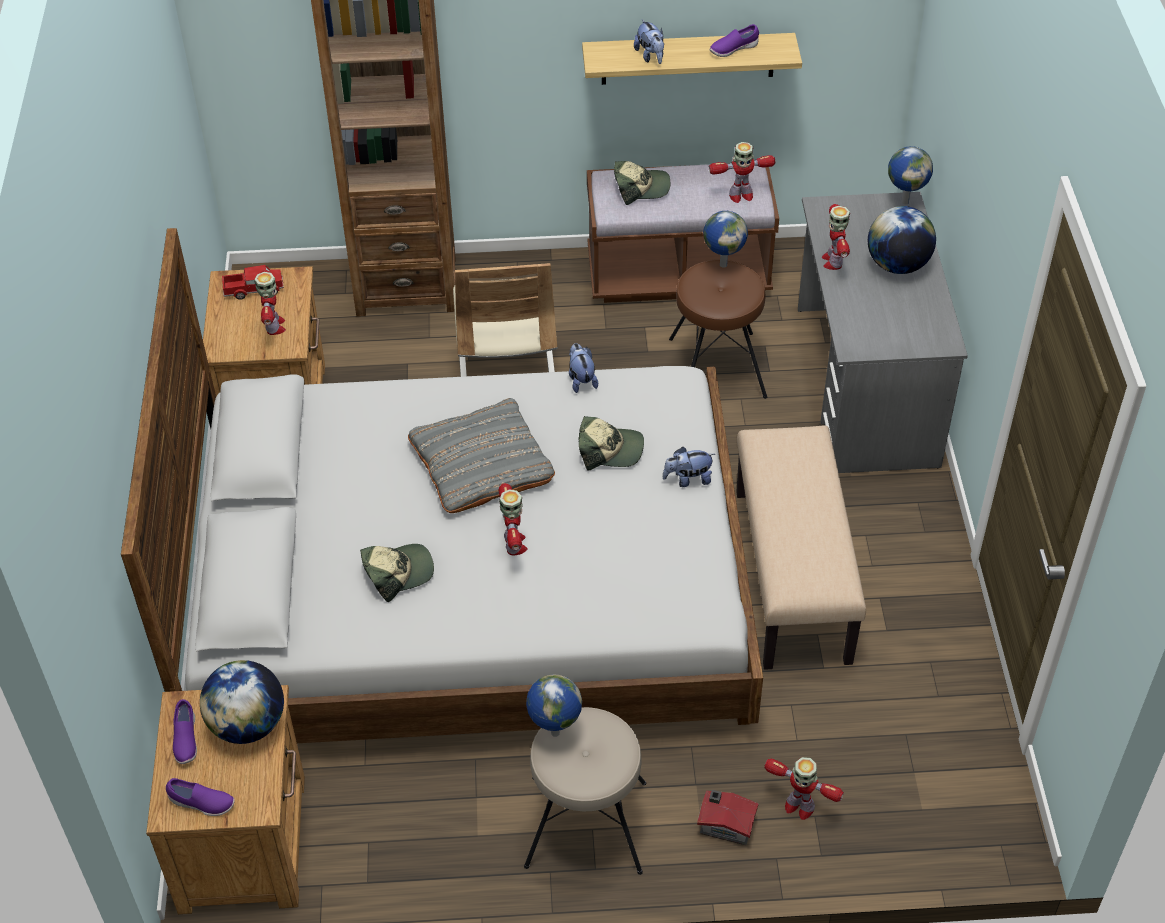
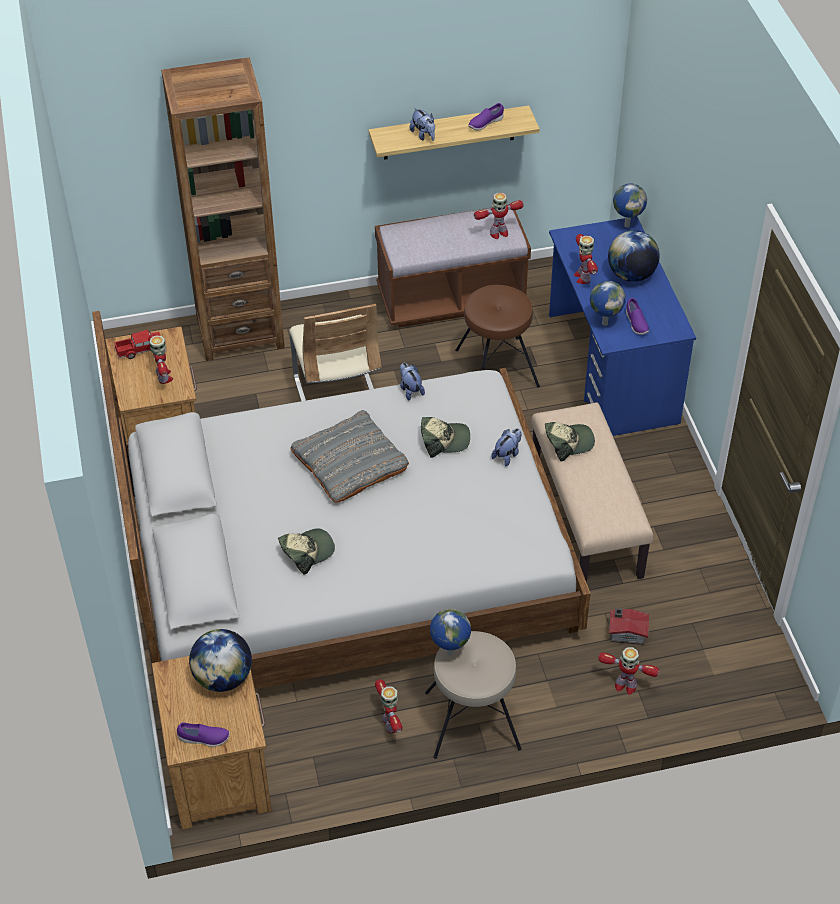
camera: 10 degrees left, 0 degrees up
(185, 740) = (179, 695): purple shoe -> purple shoe (636, 323)
(514, 545) = (389, 520): toy robot -> toy robot (391, 724)
(641, 188) = (421, 235): cap -> cap (568, 443)
(688, 479) = (507, 455): plush toy -> plush toy turned 150 degrees clockwise
(723, 264) = (496, 288): globe -> globe (604, 323)
(725, 824) = (574, 706): toy house -> toy house (626, 633)
(865, 386) = (612, 369): grey desk -> blue desk

